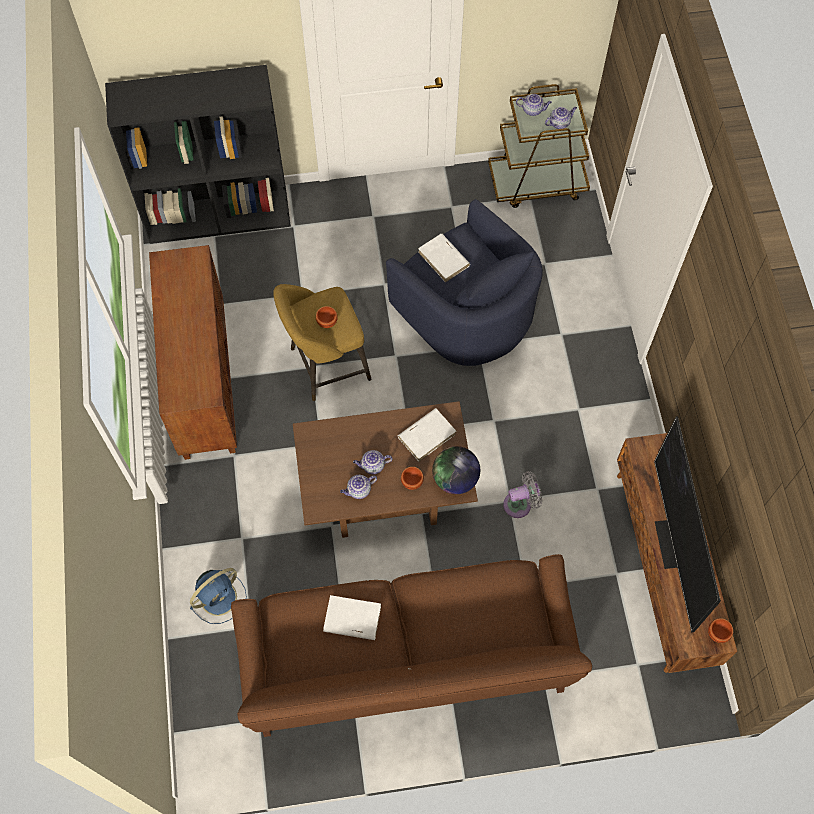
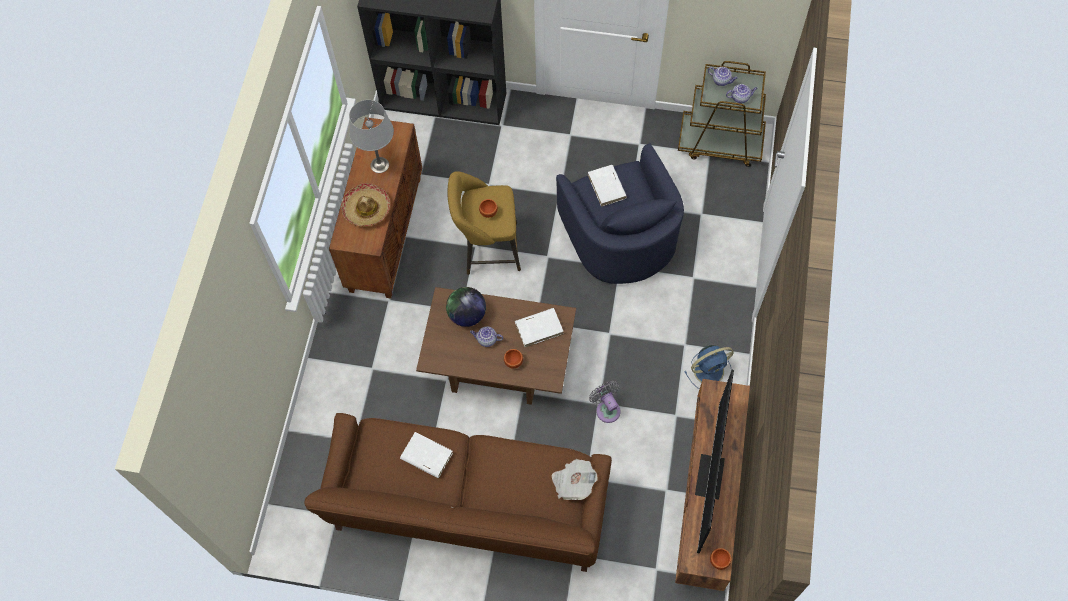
camera: 20 degrees right, 0 degrees up
(186, 301) = (380, 165): none -> grey table lamp
(188, 356) = (366, 209): none -> hat
(220, 596) = (339, 409): blue fan -> blue fan (710, 370)
(358, 490) = (468, 356): teapot -> none
(455, 479) = (549, 370): globe -> globe (467, 315)
(520, 504) = (606, 408): grey fan -> grey fan turned 120 degrees counterclockwise
(528, 597) = (573, 483): none -> newspaper

